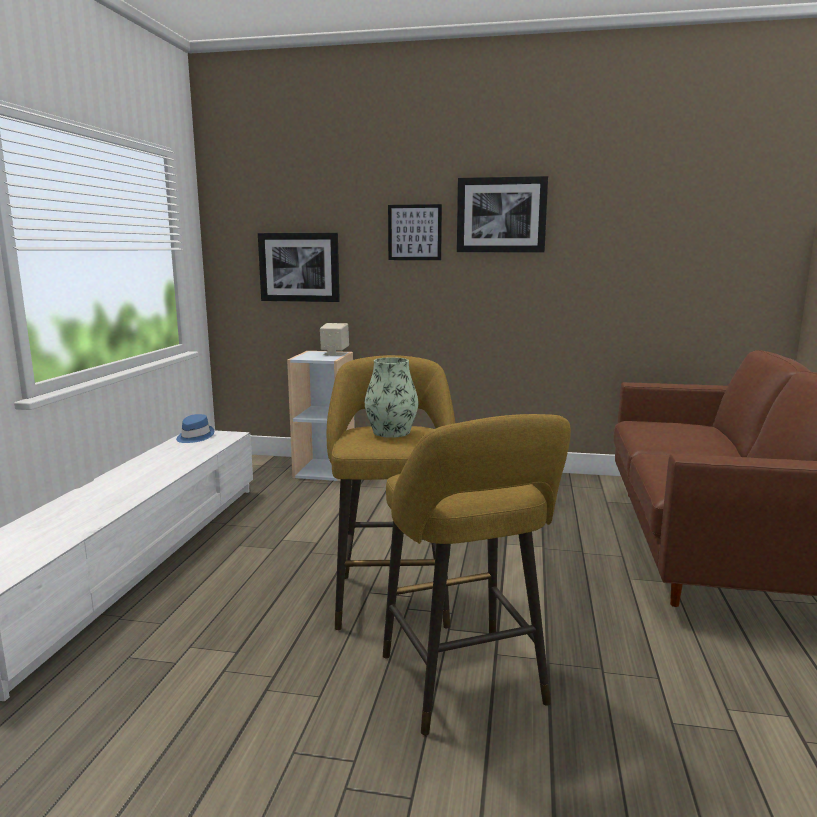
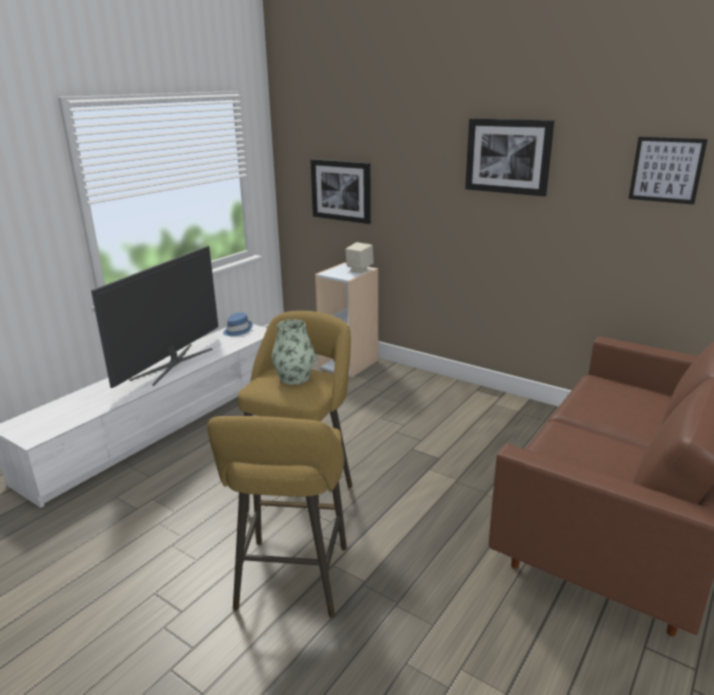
camera: 25 degrees right, 10 degrees up
(138, 475) = (173, 363): none -> television
(414, 232) = (431, 167): picture -> picture (666, 170)

